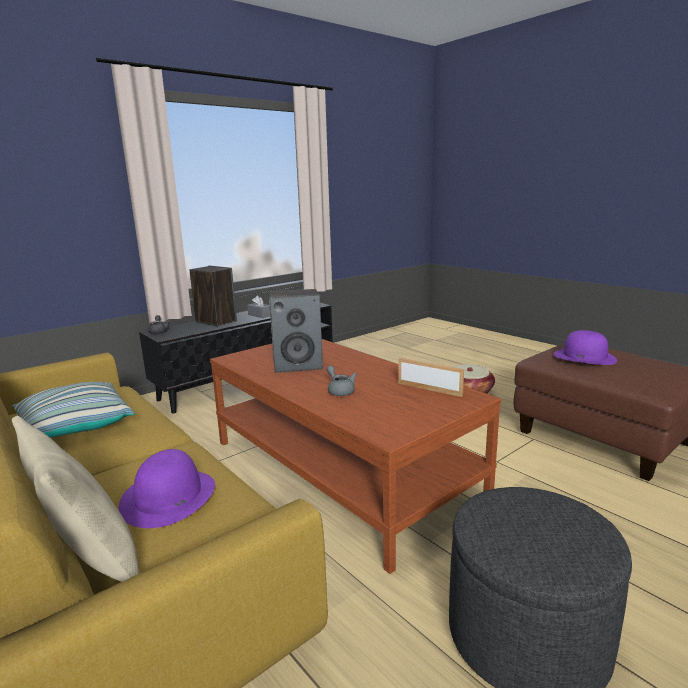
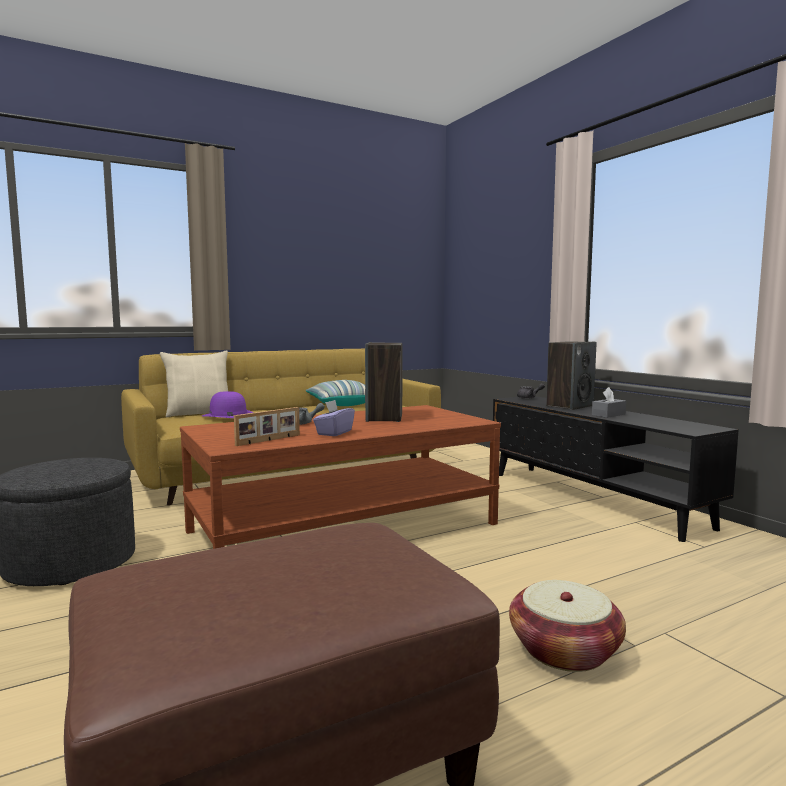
camera: 100 degrees right, 10 degrees down
(381, 373) = (334, 433): none -> purple tissue box
(585, 357) = (323, 553): purple hat -> none

